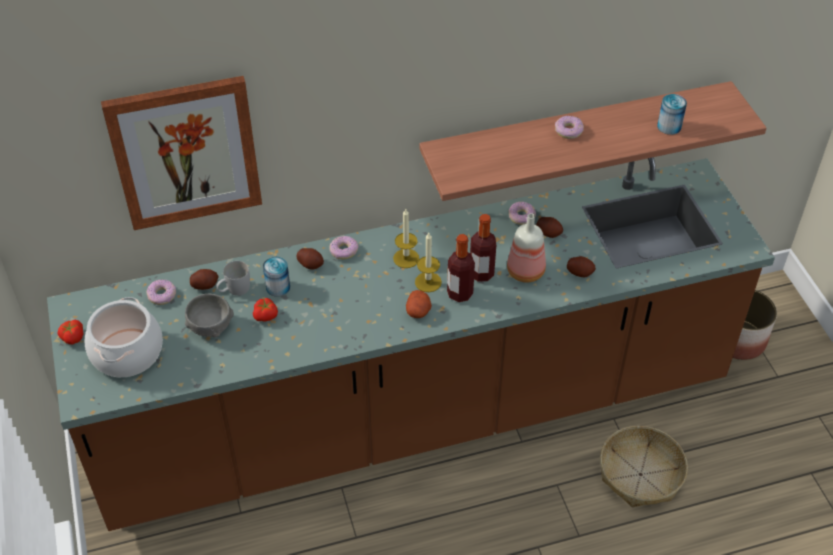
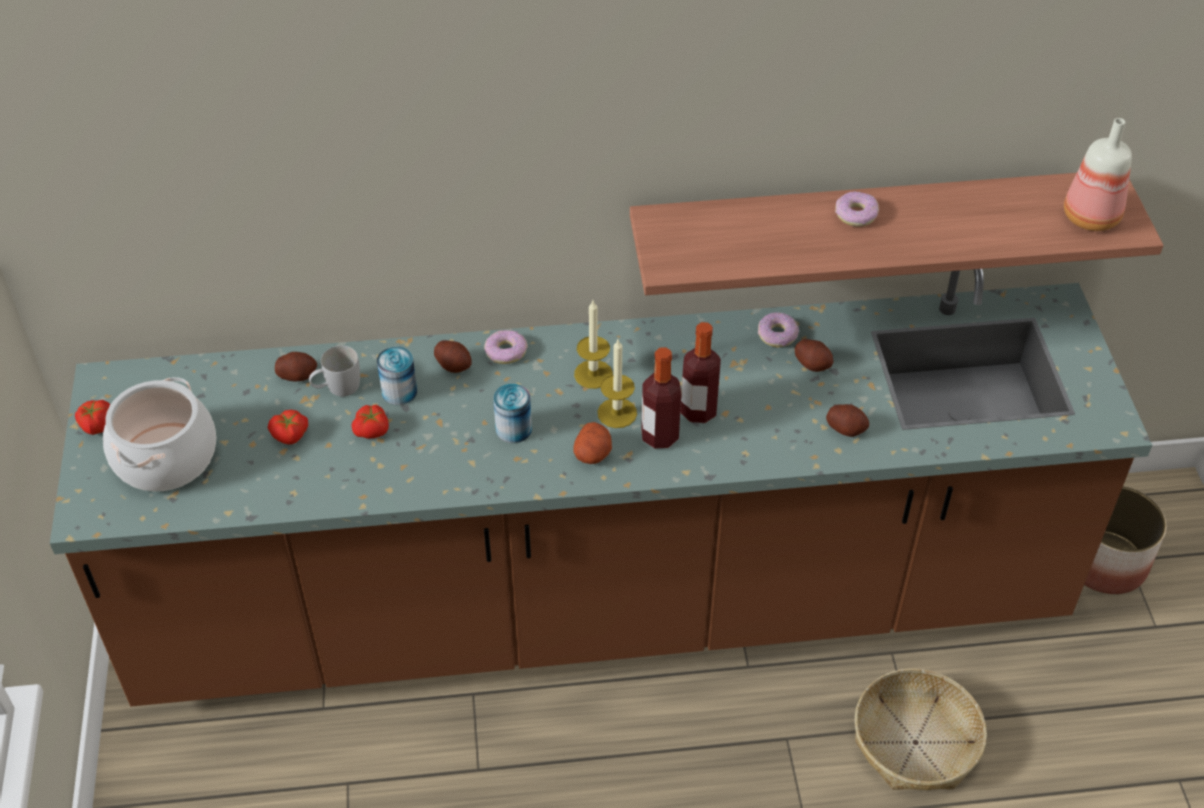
camera: 10 degrees right, 0 degrees up
(162, 295) = (234, 382): donut -> none
(185, 152) = (278, 179): picture -> none
(210, 327) = (290, 436): grey bowl -> tomato
(527, 272) = (766, 417): bottle -> bottle (1092, 218)
(669, 126) = (1011, 226): can -> can (513, 429)

